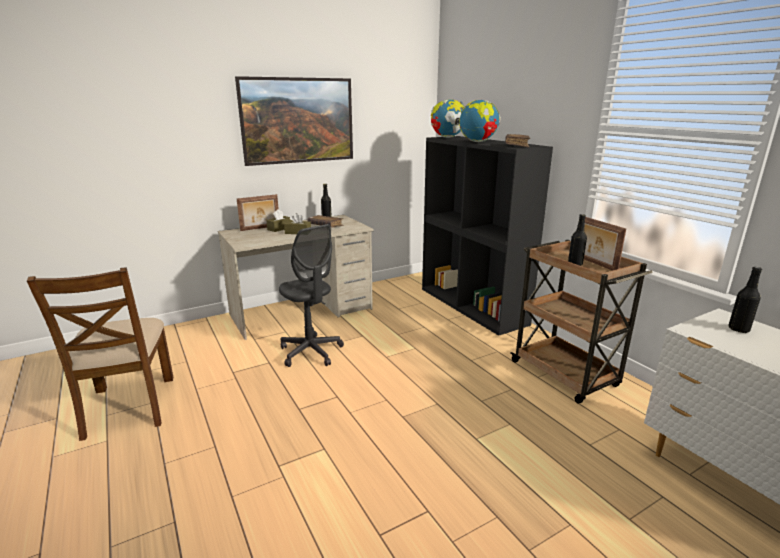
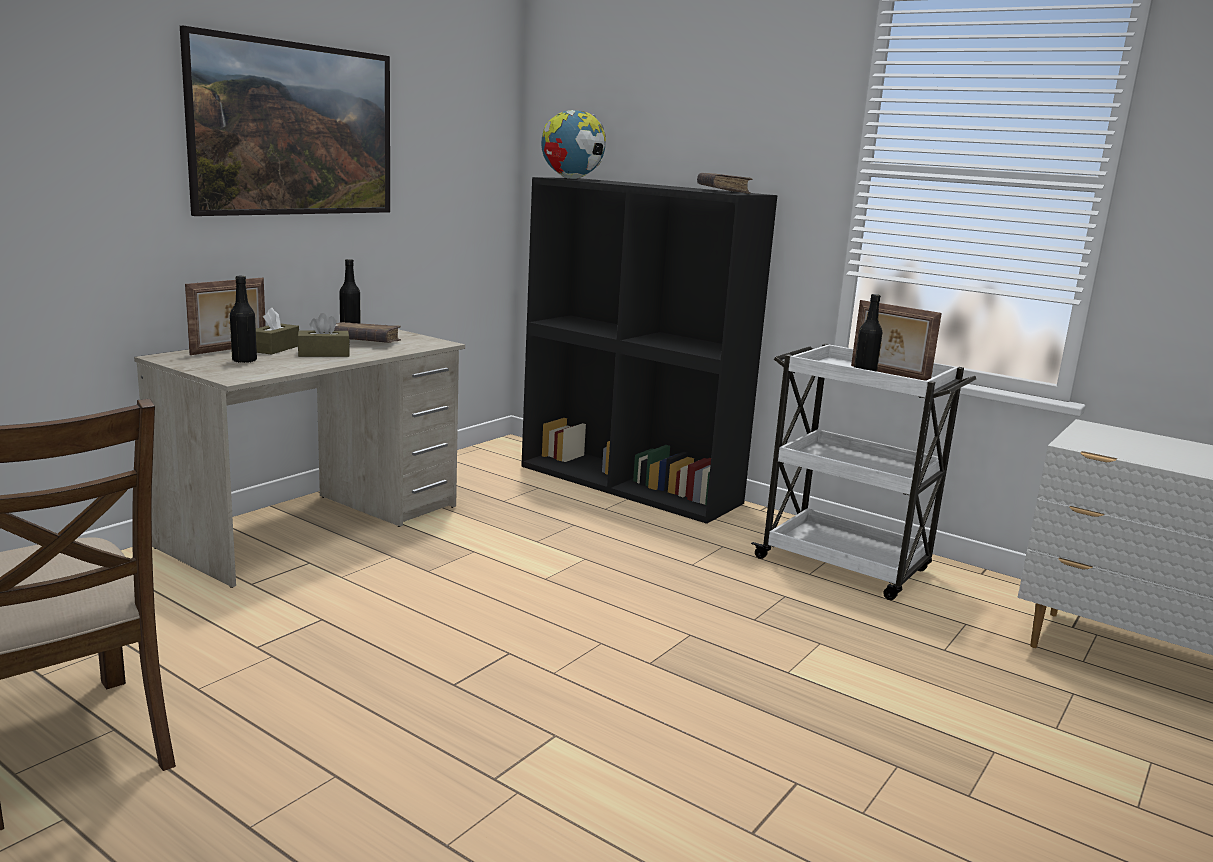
camera: 25 degrees left, 5 degrees down
(311, 352) = (395, 590): grey office chair -> none
(478, 142) = (645, 185): globe -> none
(565, 375) = (845, 565): brown cart -> white cart
(738, 329) = (1122, 438): black bottle -> black bottle (244, 361)

